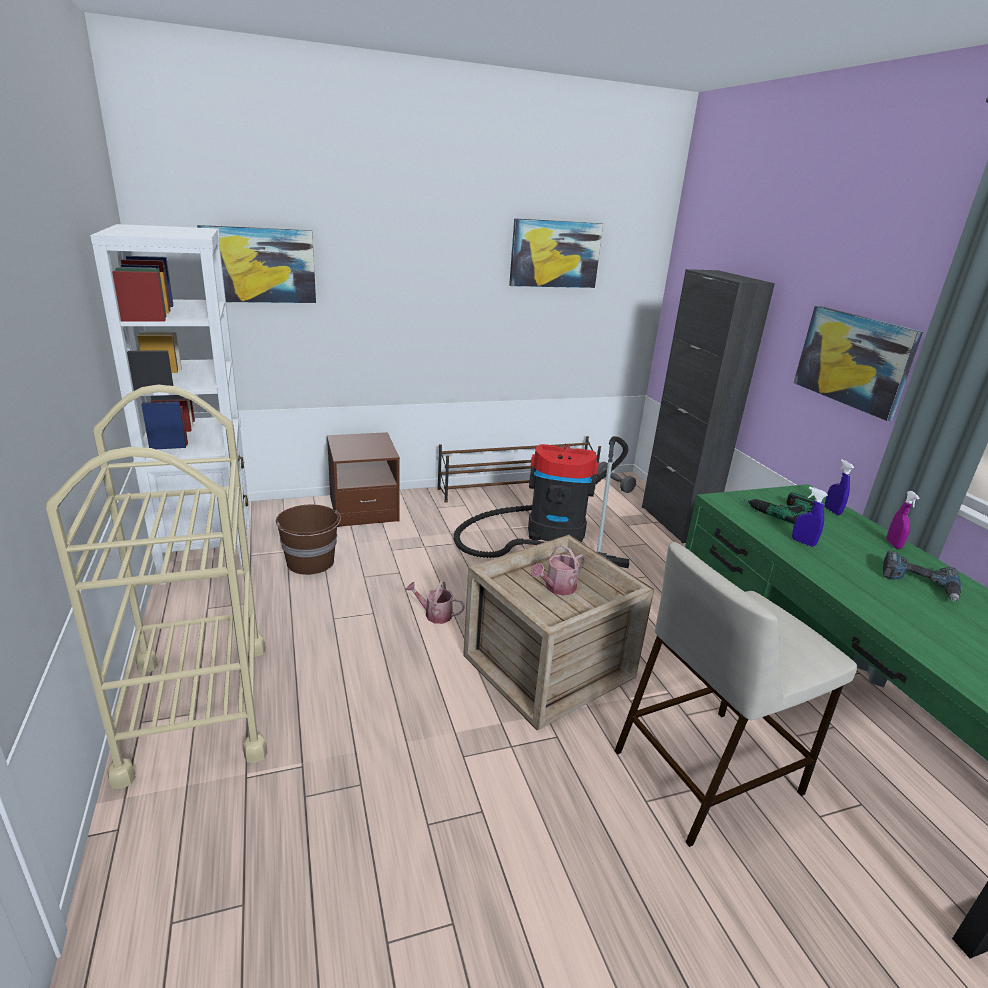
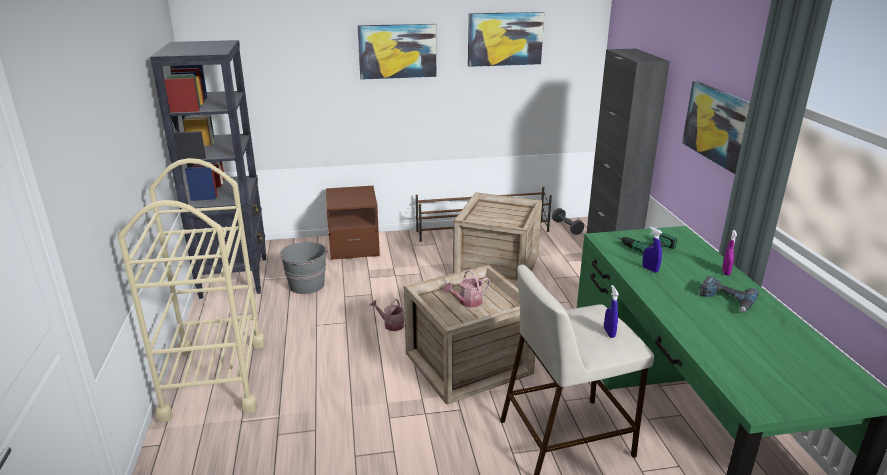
camera: 10 degrees right, 0 degrees up
(209, 552) = (234, 277): white bookcase -> black bookcase
(259, 265) = (271, 61): picture -> picture (397, 51)
(311, 562) = (307, 285): brown bucket -> grey bucket
(548, 533) = (498, 266): vacuum cleaner -> crate
(832, 511) = (691, 246): blue spray bottle -> blue spray bottle (609, 333)

